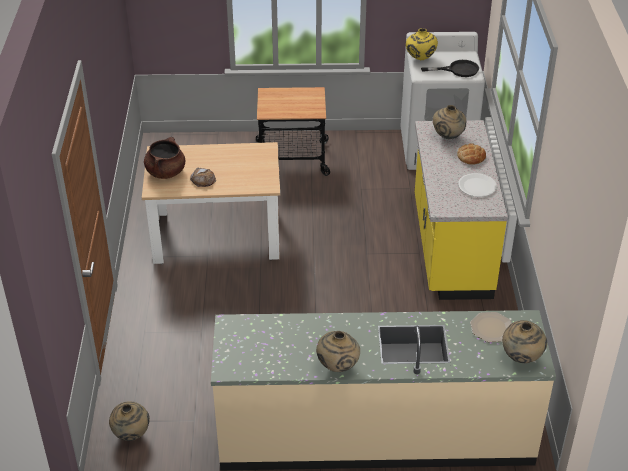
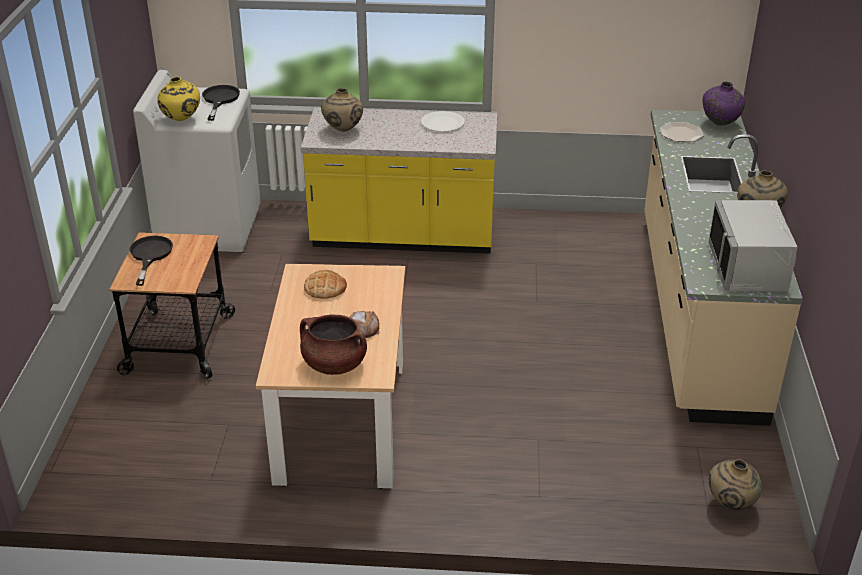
camera: 85 degrees left, 5 degrees down
(252, 352) = (748, 269): none -> grey microwave
(296, 95) = (150, 256): none -> black frying pan
(471, 156) = (386, 121): bread -> bread (325, 288)
(521, 358) = (720, 124): beige vase -> purple vase

